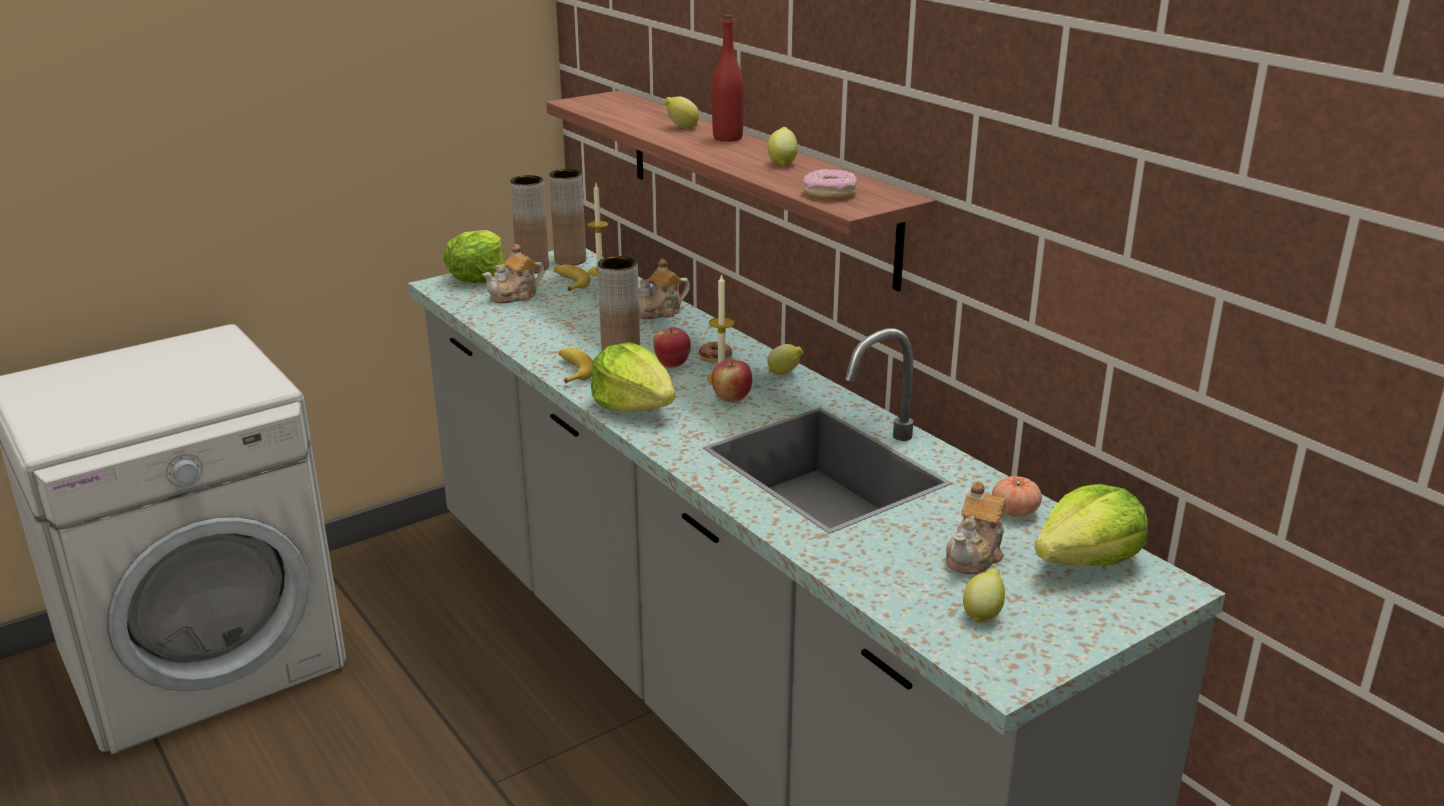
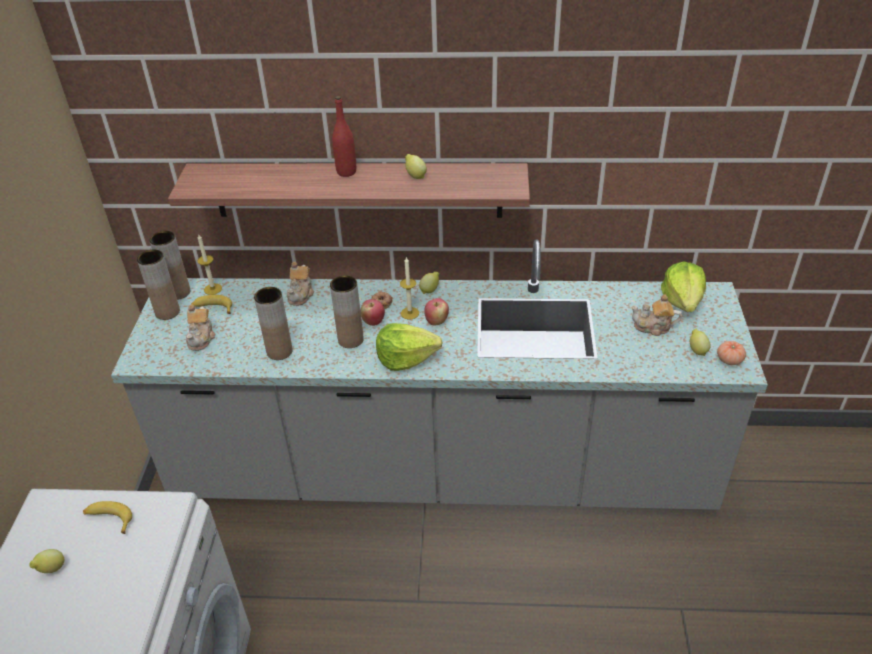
camera: 50 degrees left, 15 degrees up
(478, 276) = (148, 340): lettuce -> none
(547, 337) = (279, 351): none -> brown vase
(572, 371) = (336, 361): banana -> banana (109, 519)
(681, 127) = (303, 177): lemon -> lemon (51, 569)
(829, 193) = (483, 185): donut -> none
(975, 555) = (653, 327): teapot -> teapot turned 120 degrees clockwise
(1015, 511) = (628, 296): tomato -> tomato (729, 360)

